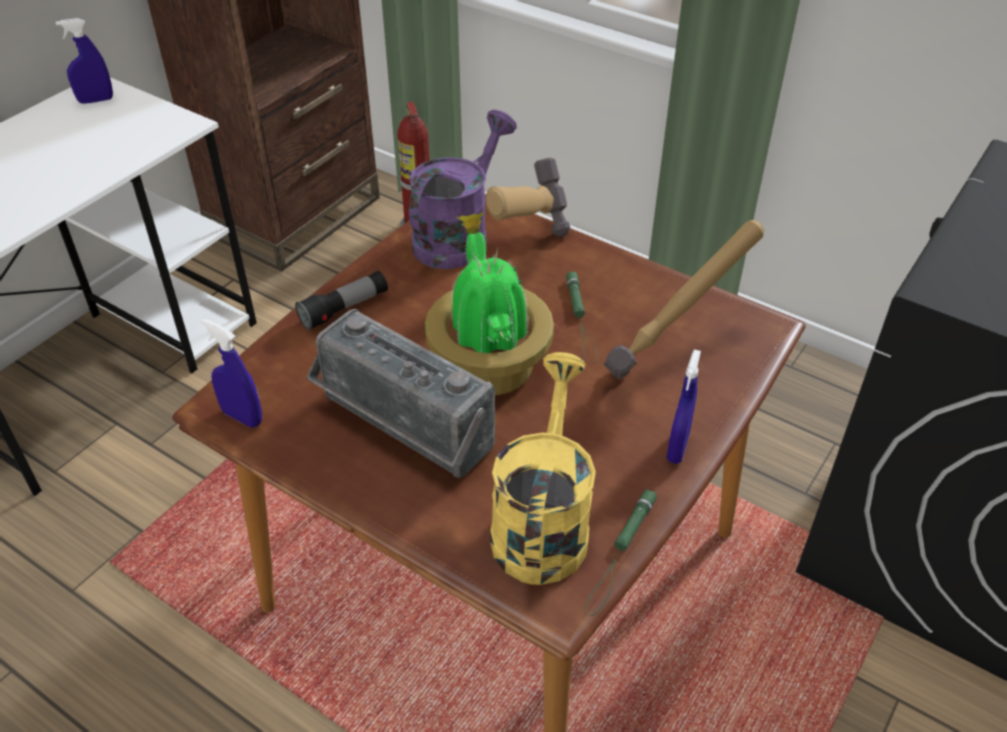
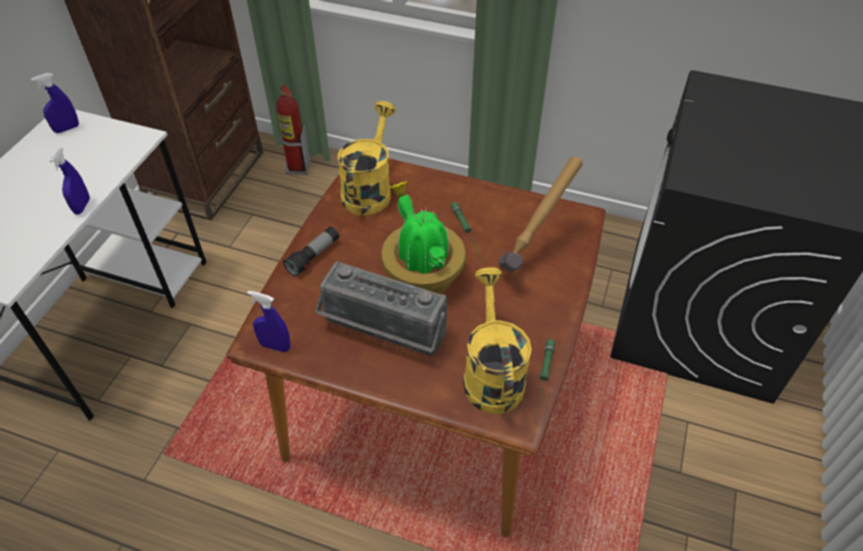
camera: 15 degrees left, 5 degrees up
(457, 236) = (369, 189): purple watering can -> yellow watering can
(523, 254) = (417, 195): hammer -> none
(677, 448) = (556, 308): blue spray bottle -> blue spray bottle (82, 206)

